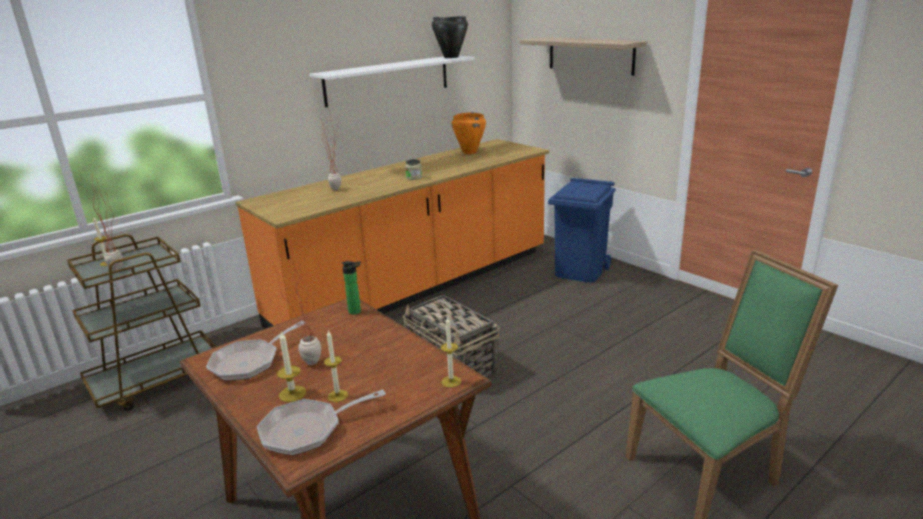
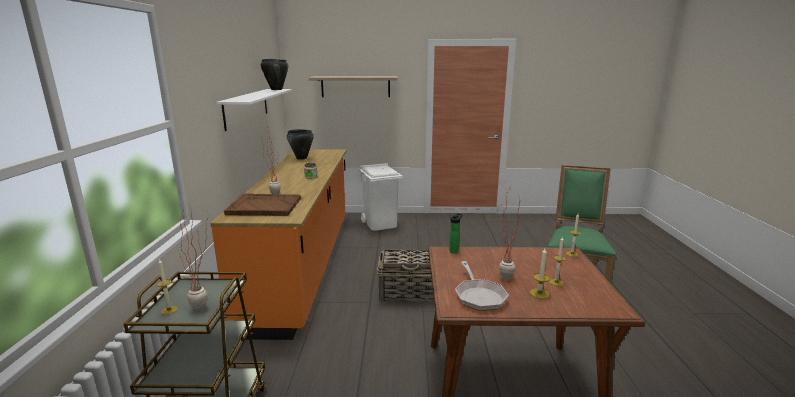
camera: 50 degrees left, 5 degrees down
(298, 198) = (263, 206): none -> brown tray
(308, 430) = (588, 300): frying pan -> none
(469, 152) = (301, 158): orange cooking pot -> black cooking pot
(580, 271) = (381, 224): blue trash can -> white trash can

